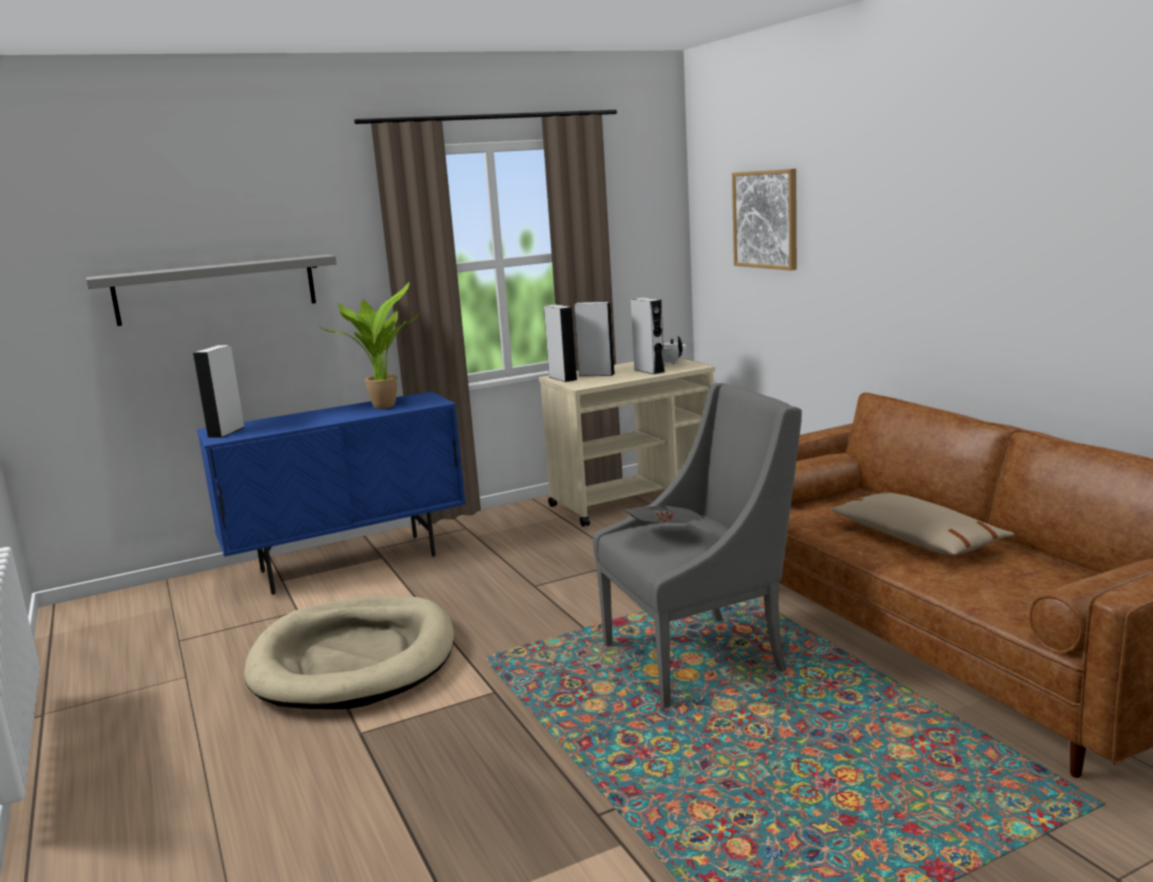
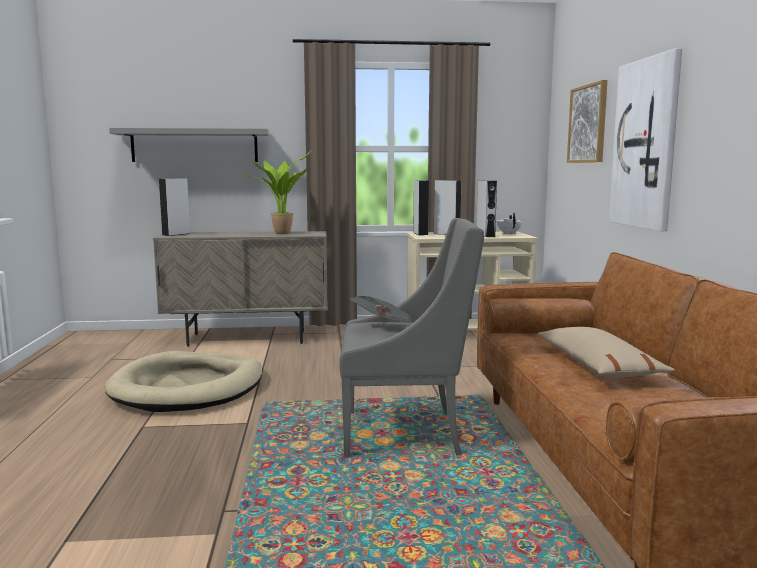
camera: 20 degrees right, 5 degrees down
(349, 563) = (248, 339): blue cabinet -> beige cabinet
(871, 255) = (646, 144): none -> picture

